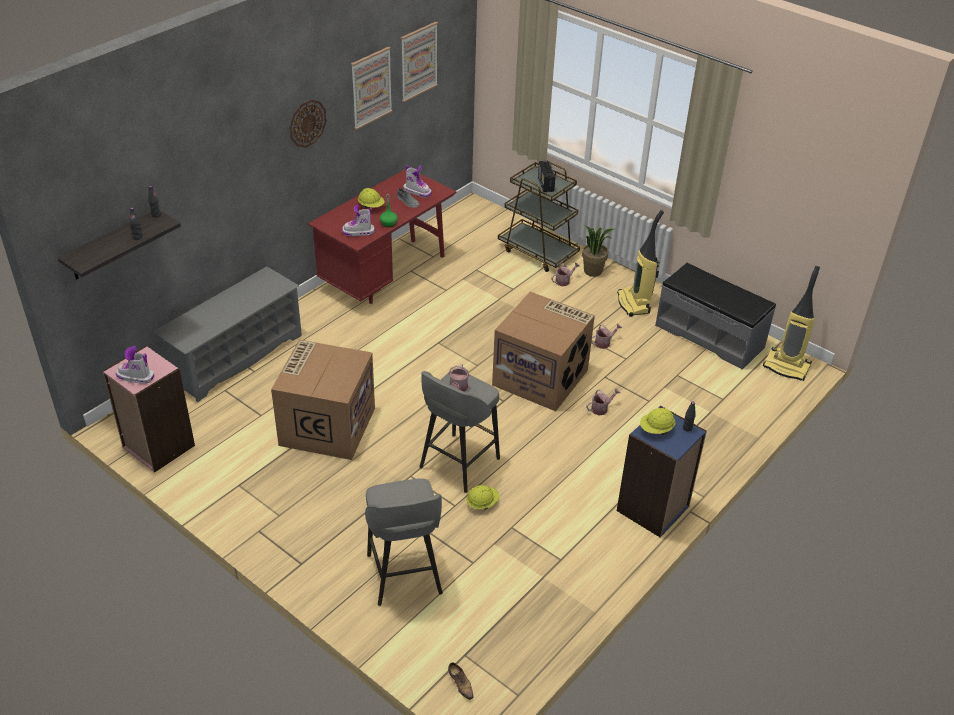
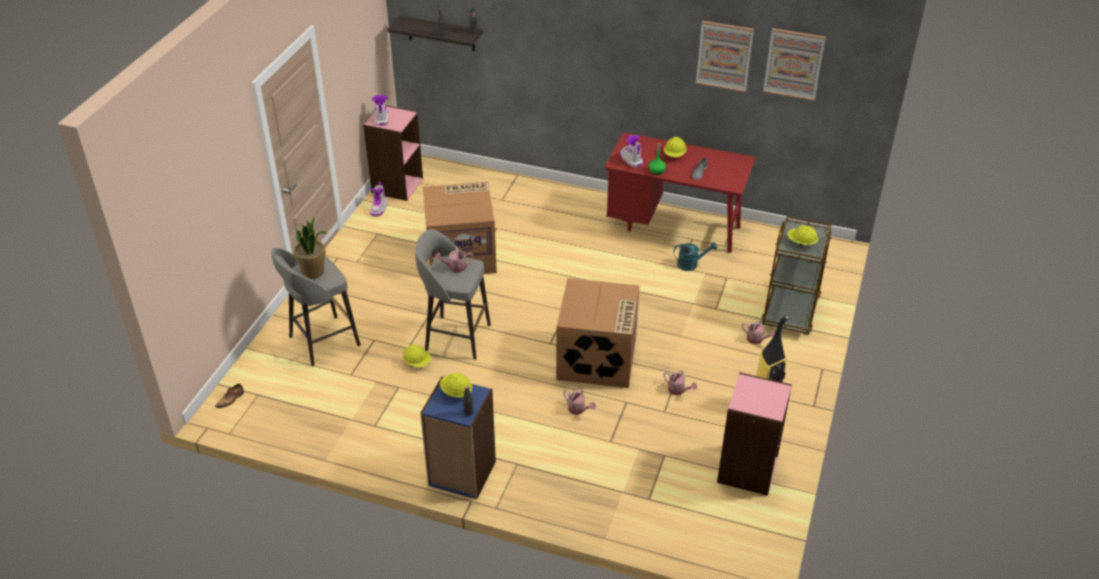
camera: 70 degrees right, 0 degrees up
(236, 357) = (512, 186): grey shoe rack -> none
(307, 123) = (641, 46): wall clock -> none
(417, 191) = (720, 172): boot -> boot (379, 208)
(445, 282) = (691, 264): none -> turquoise watering can
(545, 184) = (801, 243): radio -> yellow hard hat
(593, 271) = (791, 356): potted plant -> potted plant (313, 272)
(709, 336) = (748, 470): grey bench -> pink bookcase
(787, 367) = (739, 546): vacuum cleaner -> none

